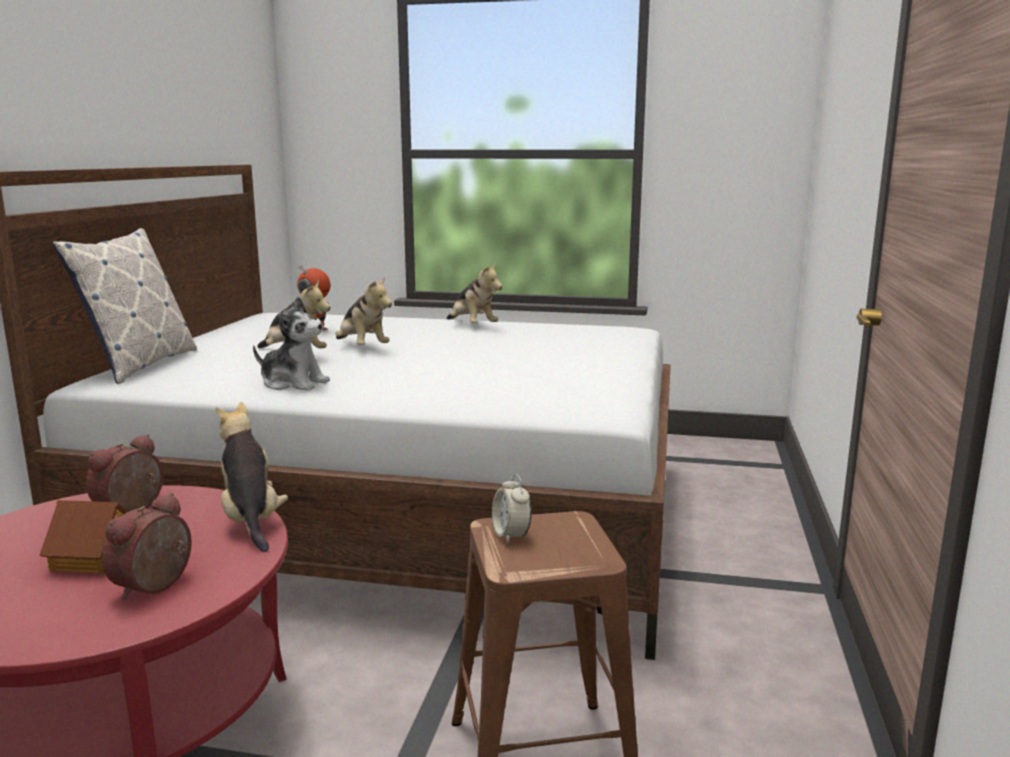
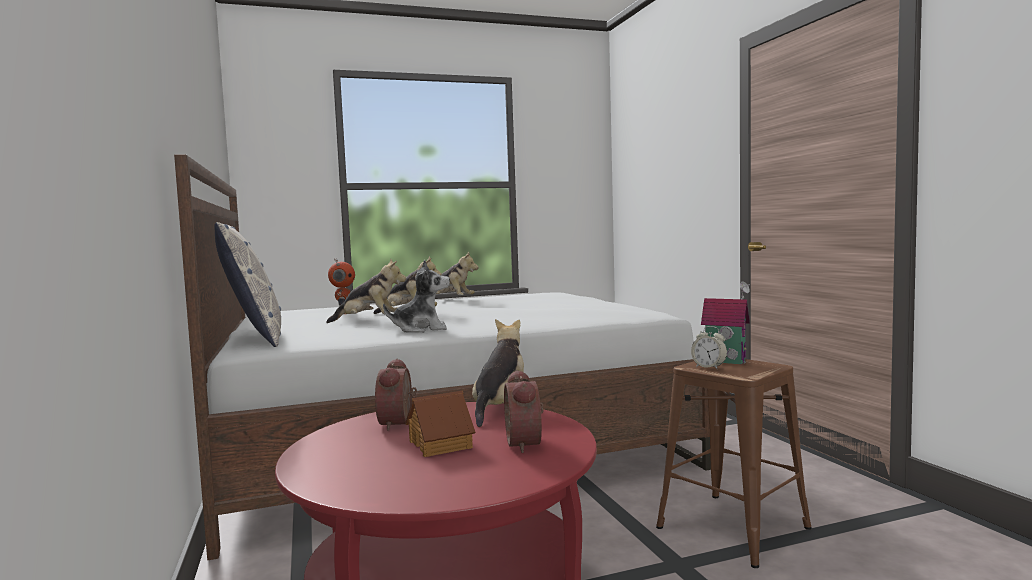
camera: 30 degrees left, 10 degrees down
(251, 520) = (501, 409): plush toy -> plush toy turned 75 degrees clockwise
(567, 528) = (726, 361): none -> toy house

